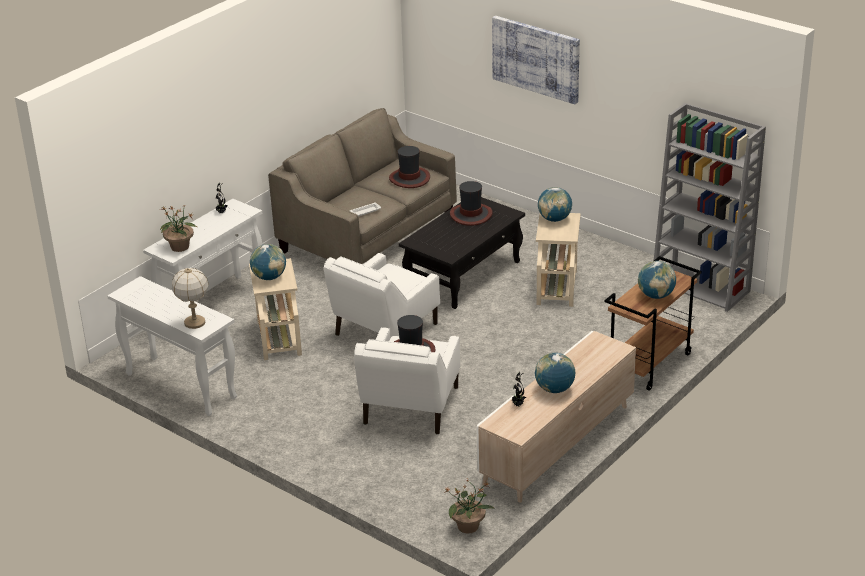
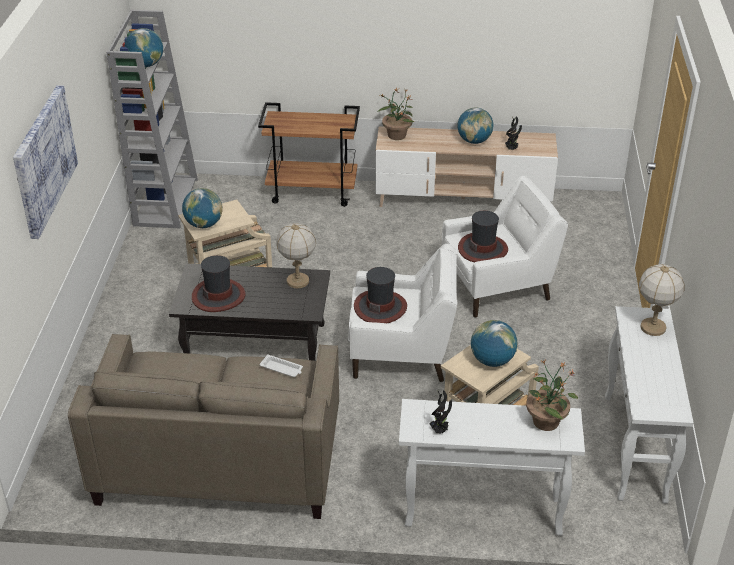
camera: 125 degrees left, 5 degrees up
(409, 178) = (173, 368): hat -> hat (380, 307)
(452, 247) = (297, 281): none -> table lamp
(469, 526) = (595, 203): potted plant -> potted plant (396, 135)
(656, 295) = (313, 120): globe -> globe (146, 65)

